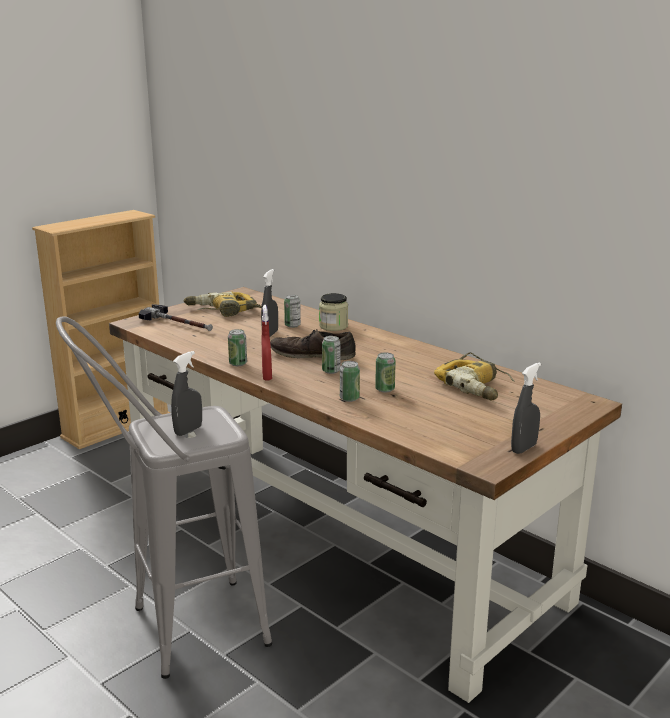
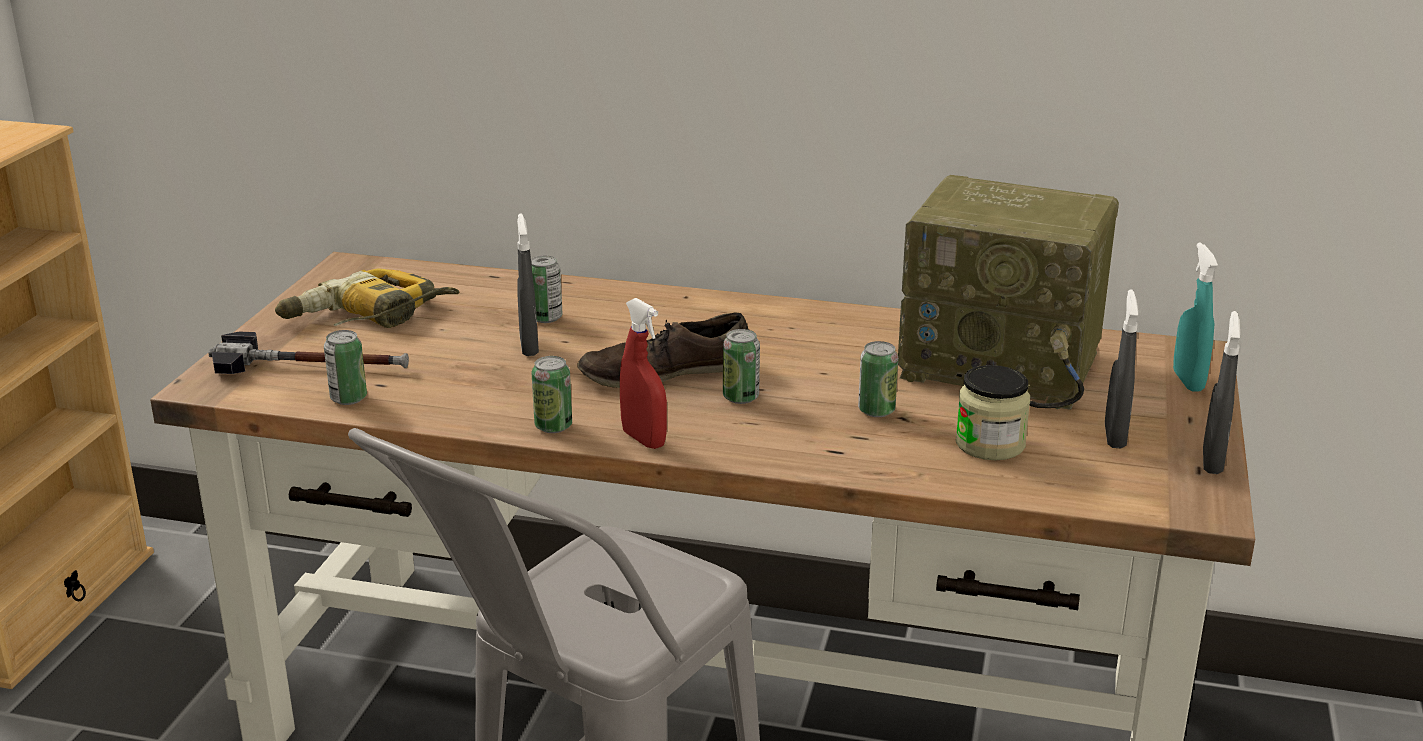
camera: 30 degrees left, 5 degrees up
(188, 431) = (617, 597): grey spray bottle -> grey spray bottle (1114, 436)
(333, 326) = (623, 303): jar -> jar (990, 444)
(349, 398) = (844, 445): can -> can (348, 398)
(477, 386) = (1004, 365): power drill -> radio
(566, 413) = (1188, 381): none -> turquoise spray bottle

